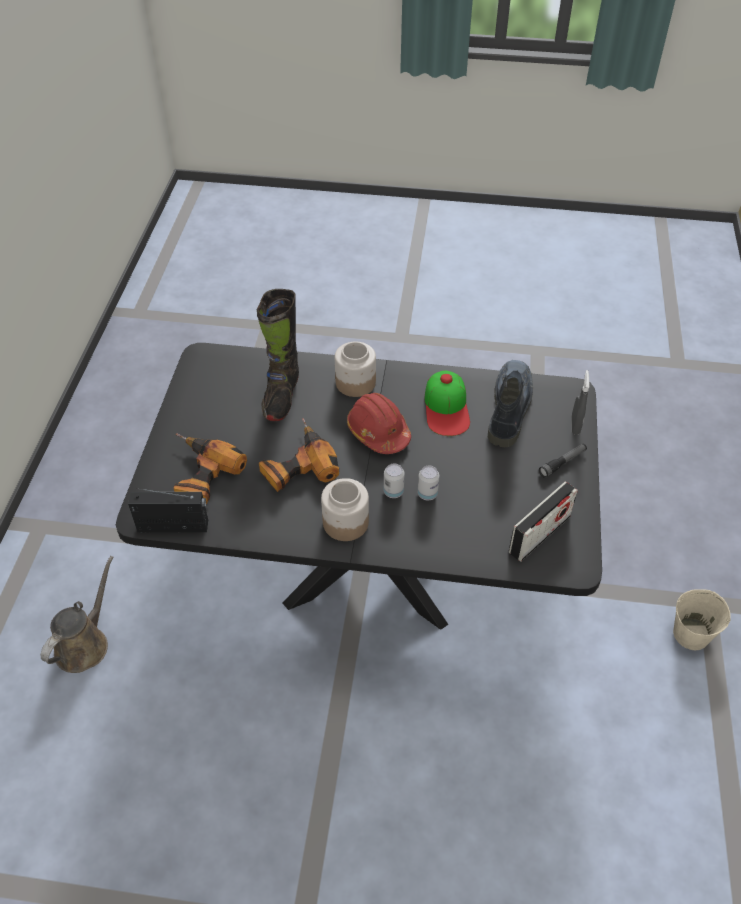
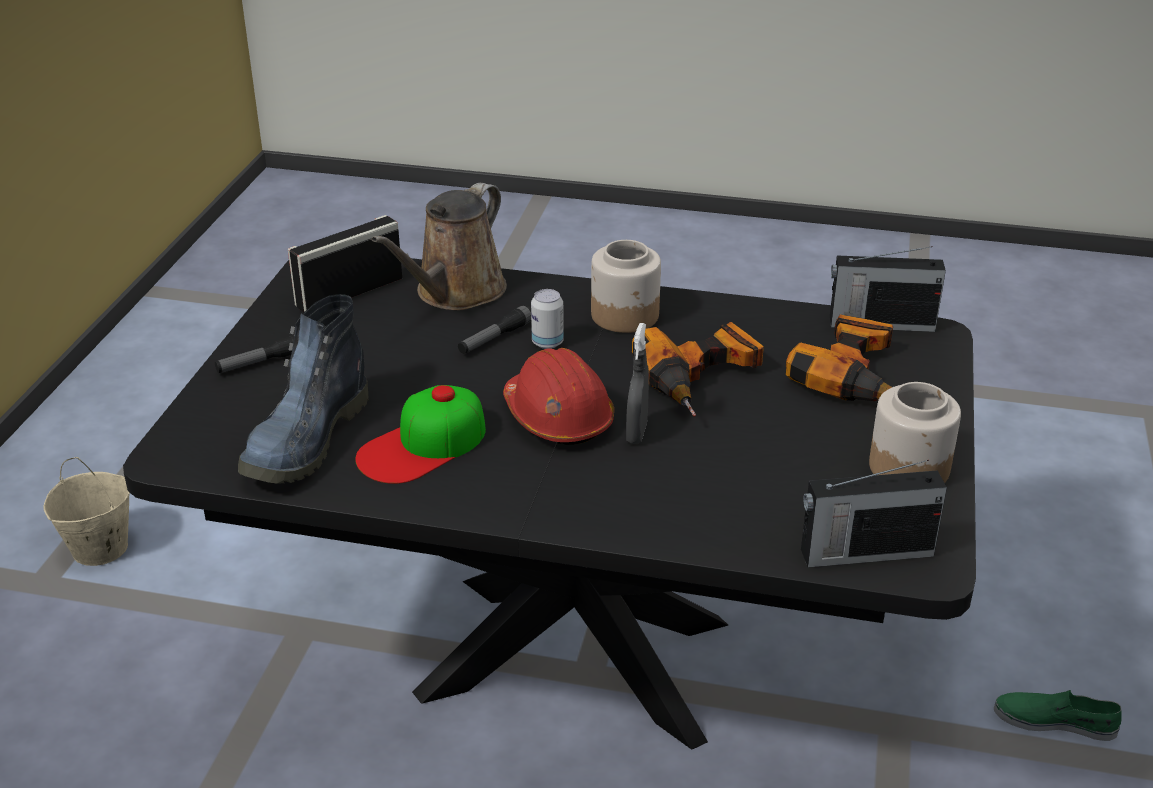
camera: 175 degrees left, 15 degrees down
(85, 644) = (1034, 592): brown watering can -> brown watering can (455, 293)
(113, 552) = (1054, 721): none -> green shoe
(228, 361) = (864, 552): none -> radio
(281, 395) = (740, 482): black boot -> none
(355, 383) = (591, 496): jar -> jar (909, 467)
(427, 494) = (495, 338): can -> flashlight
(446, 408) = (423, 445): cap -> cap turned 135 degrees counterclockwise
(575, 426) = (206, 407): grey spray bottle -> grey spray bottle (636, 432)

